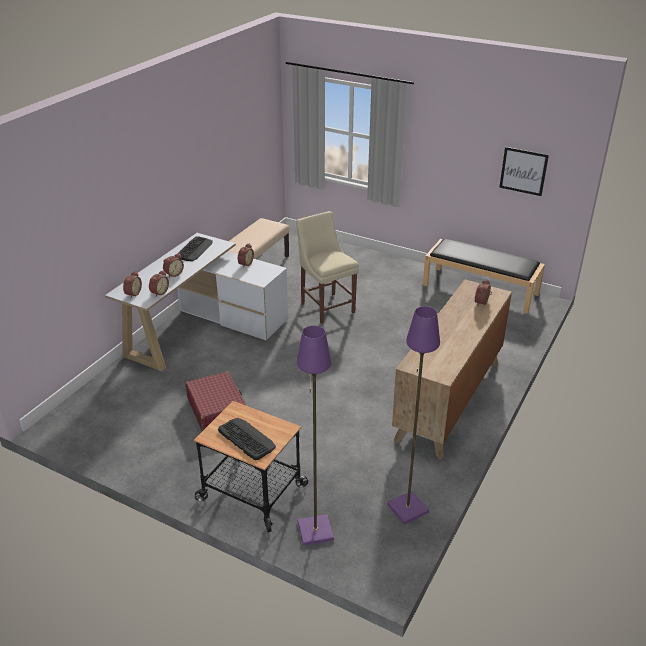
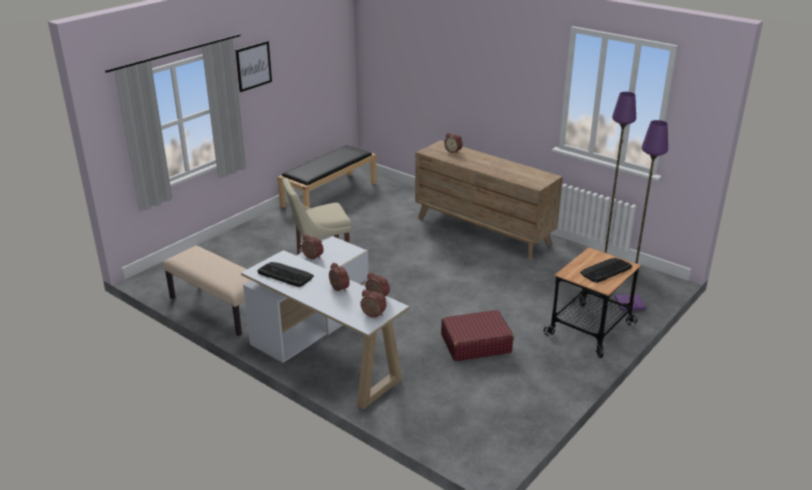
camera: 80 degrees left, 5 degrees down
(523, 171) = (321, 76): picture -> picture (253, 66)

